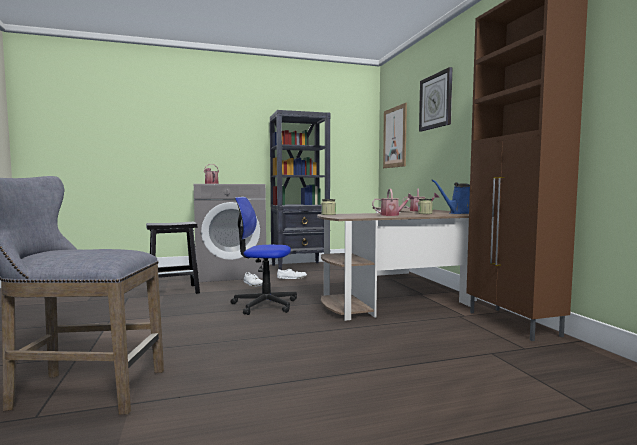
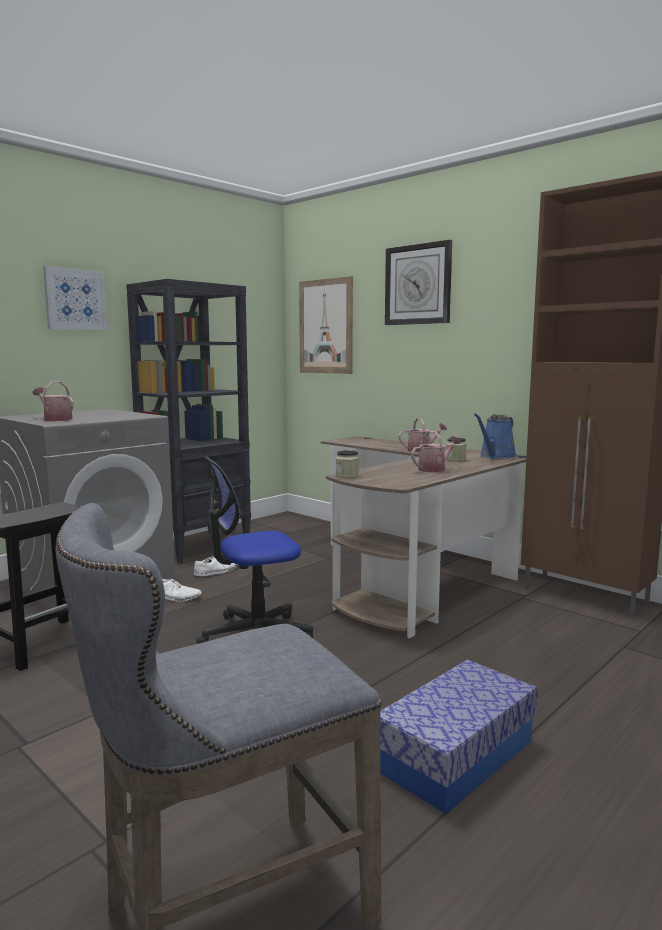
camera: 30 degrees left, 5 degrees up
(241, 125) = (75, 299): none -> picture
(277, 371) = (456, 756): none -> storage box

